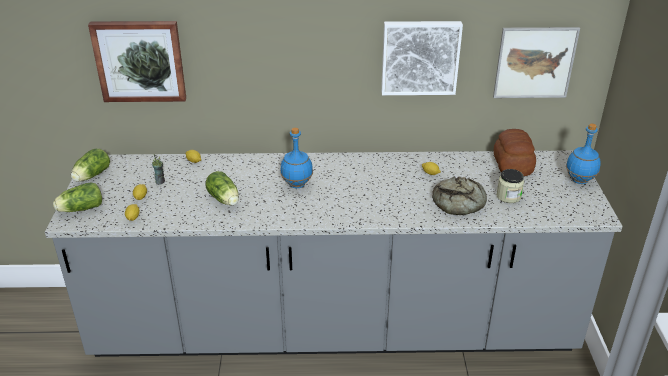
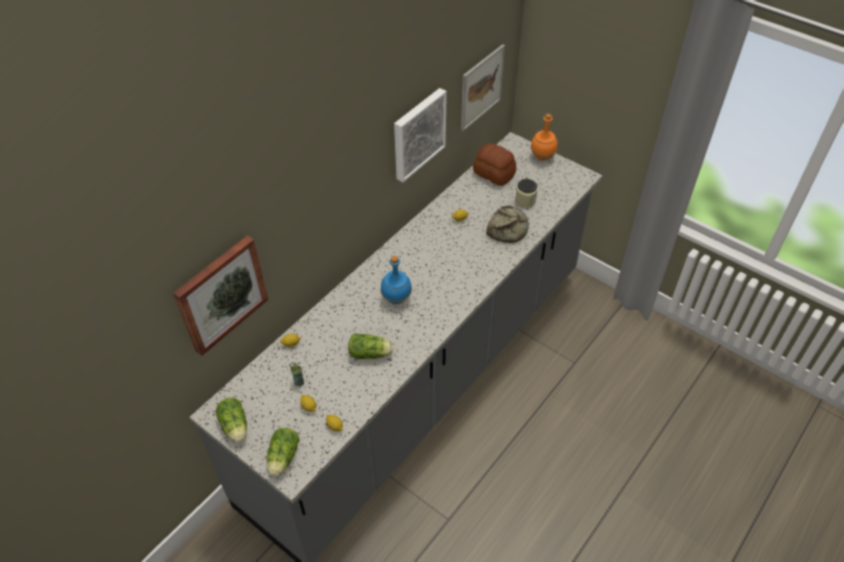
camera: 50 degrees left, 15 degrees up
(579, 181) = (542, 157): blue bottle -> orange bottle

